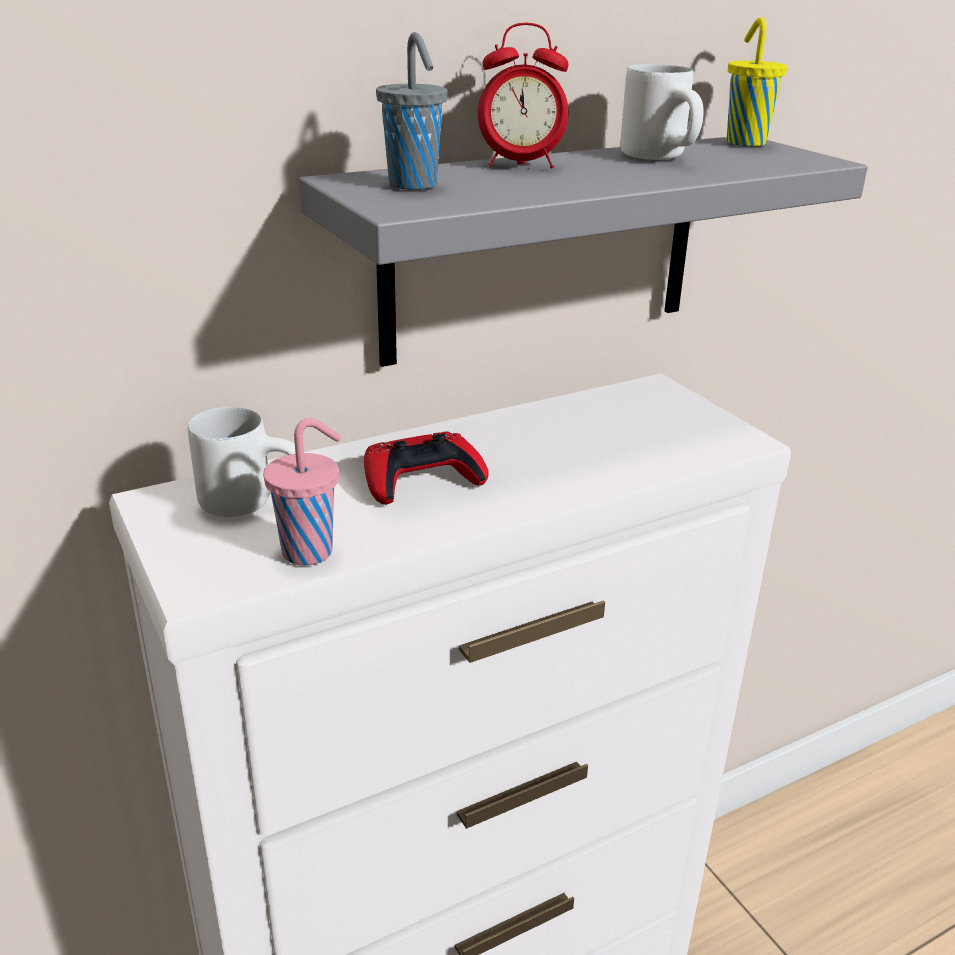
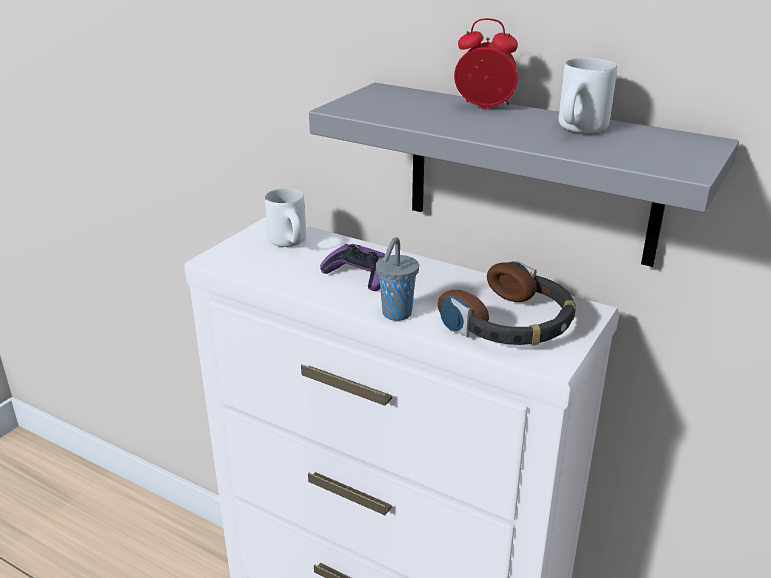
camera: 60 degrees right, 0 degrees up
(311, 551) = (263, 271): pink cup -> none
(414, 186) = (390, 101): grey cup -> grey cup (396, 314)
(422, 480) = (360, 274): red game controller -> purple game controller
(521, 165) = (484, 108): alarm clock -> alarm clock turned 135 degrees clockwise
(645, 431) = (510, 323): none -> headphones
(744, 142) = (695, 142): yellow cup -> none

